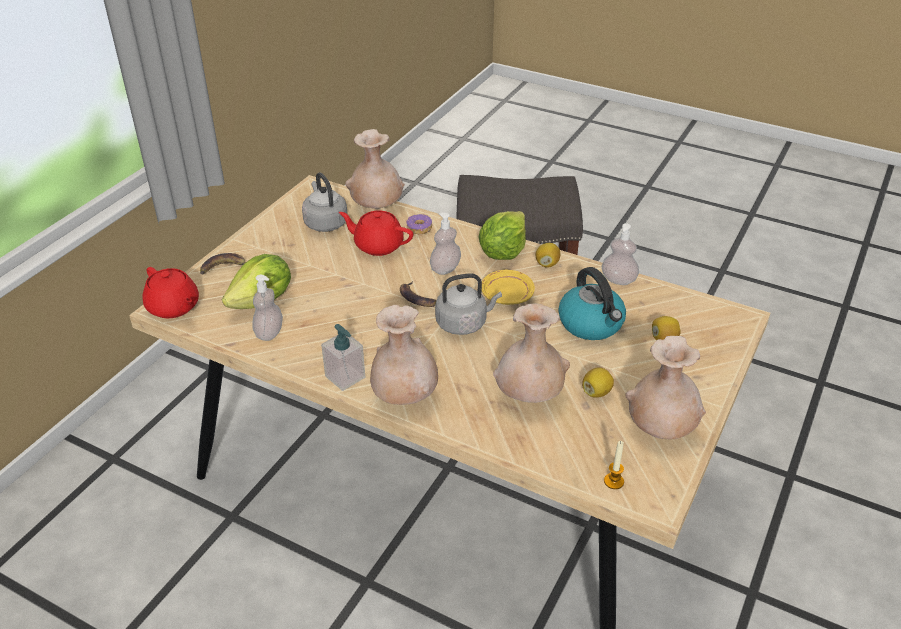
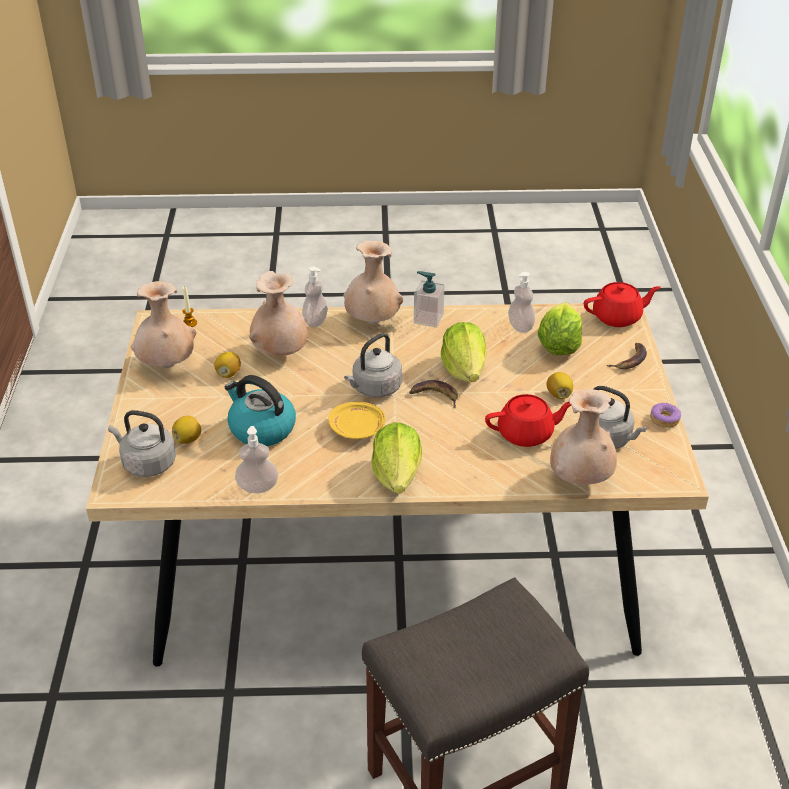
camera: 150 degrees right, 0 degrees up
(173, 307) = (618, 317): red teapot -> red teapot turned 150 degrees clockwise
(368, 311) = (464, 370): none -> lettuce
(419, 228) = (508, 470): donut -> donut (664, 419)
(445, 269) = (437, 434): soap dispenser -> soap dispenser (315, 321)
(547, 264) = (342, 478): lemon -> lemon (559, 394)
(709, 330) = (147, 463): none -> grey kettle

